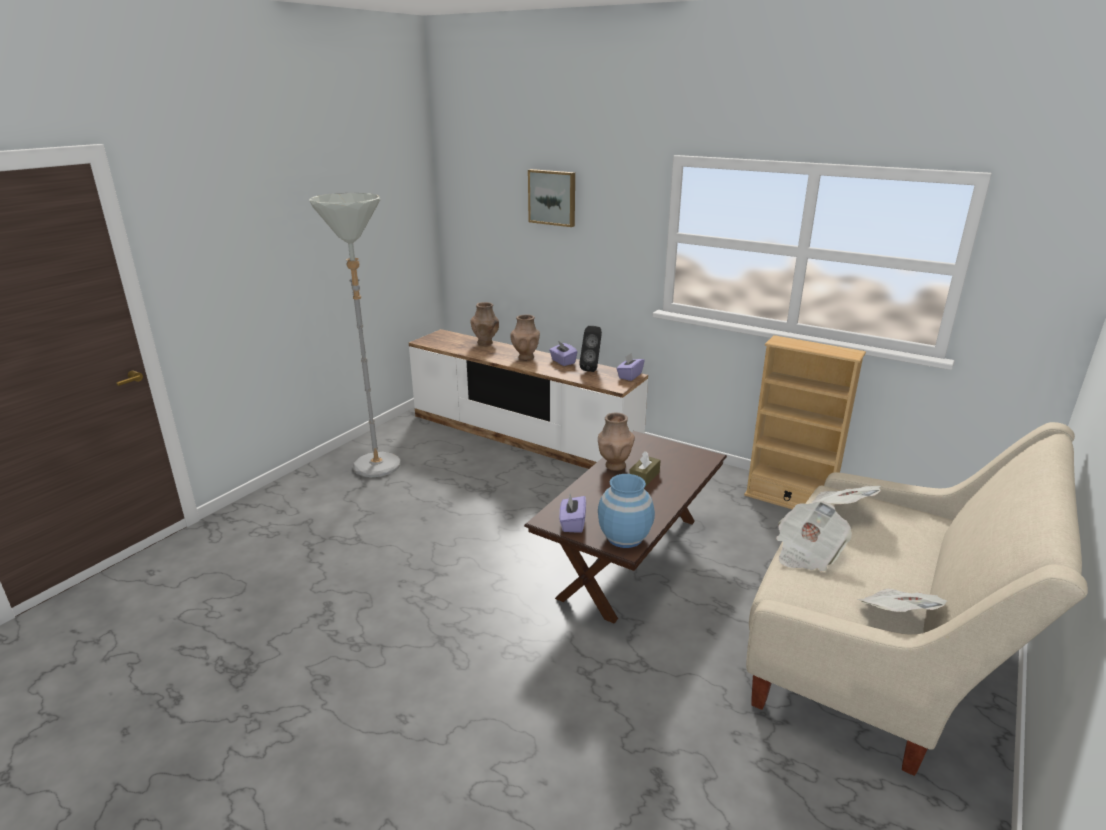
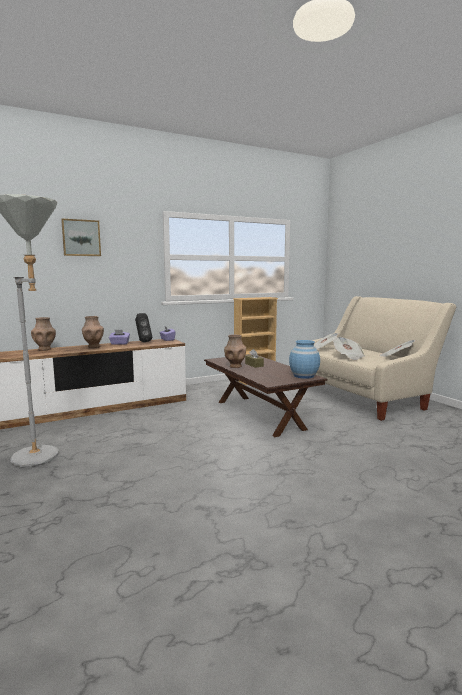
camera: 60 degrees left, 15 degrees down
(572, 523) = (280, 380): purple tissue box -> none

